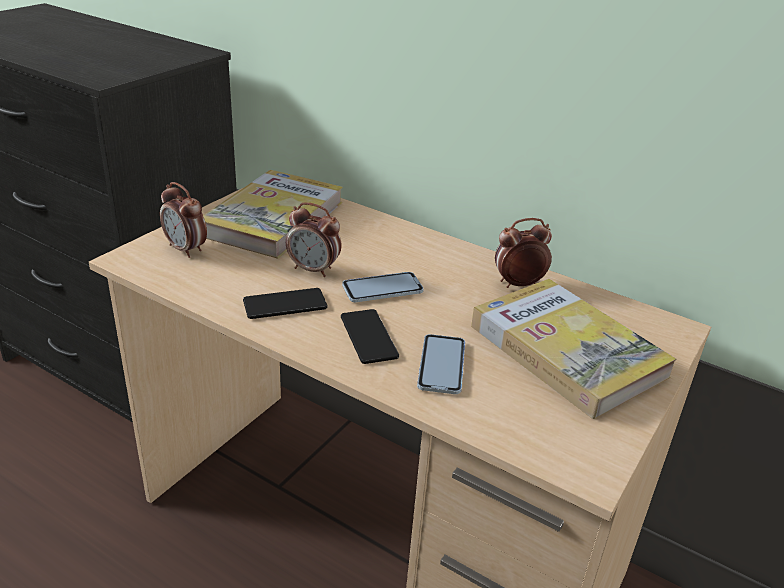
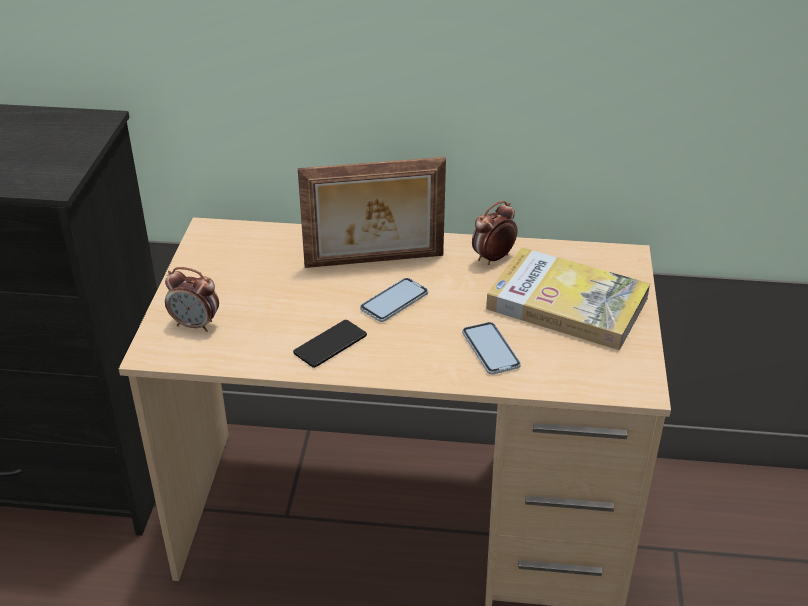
camera: 25 degrees left, 5 degrees up
(274, 218) = (242, 265): book -> none
(314, 270) = (324, 304): alarm clock -> none
(368, 337) = (419, 347): phone -> none
(395, 251) = (374, 262): none -> picture frame

